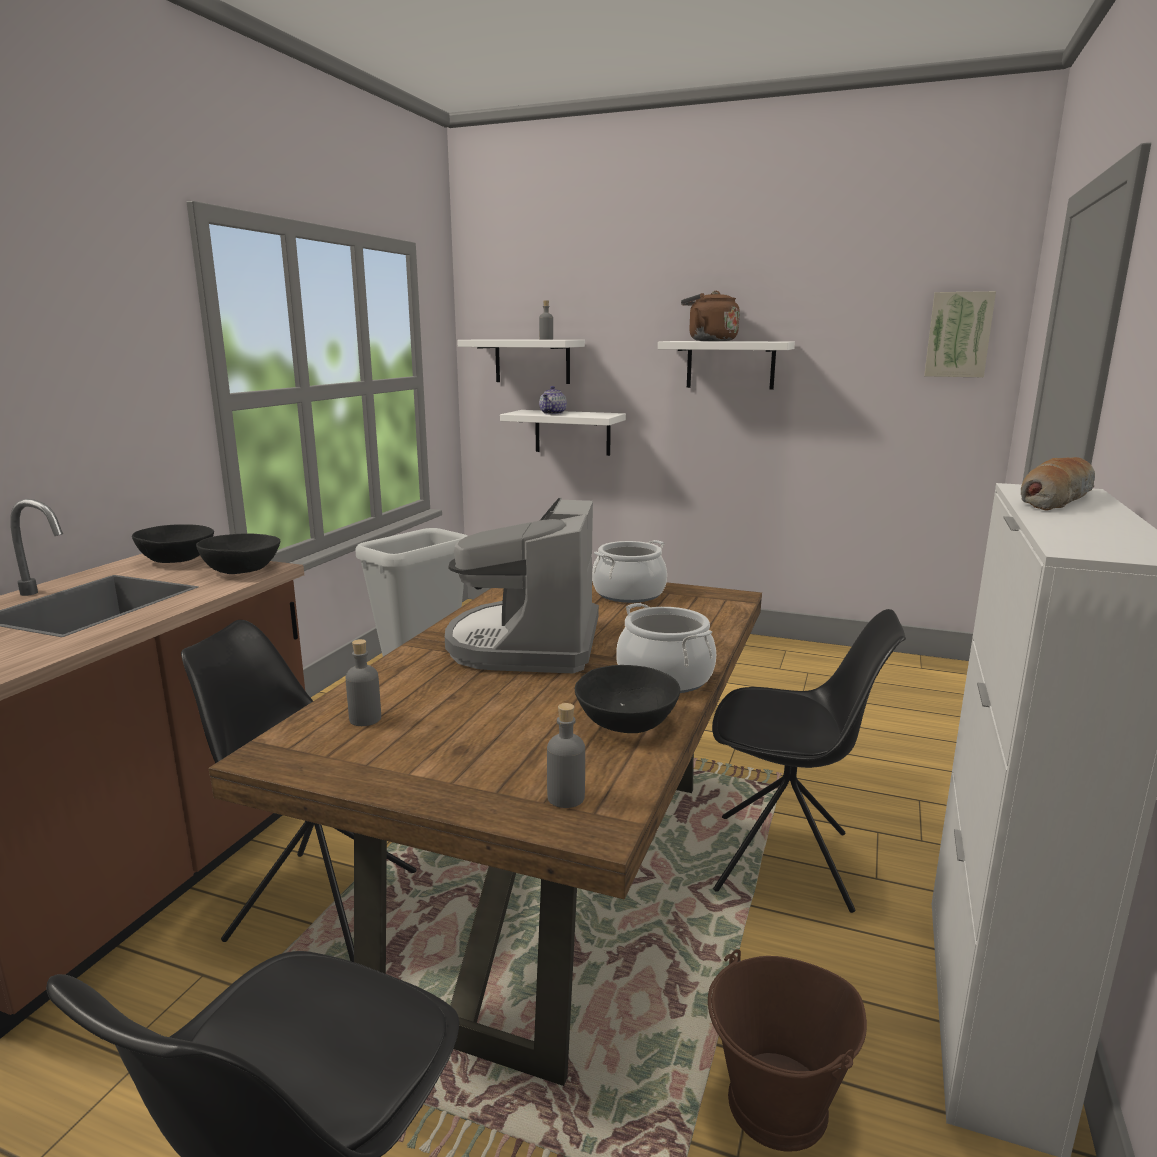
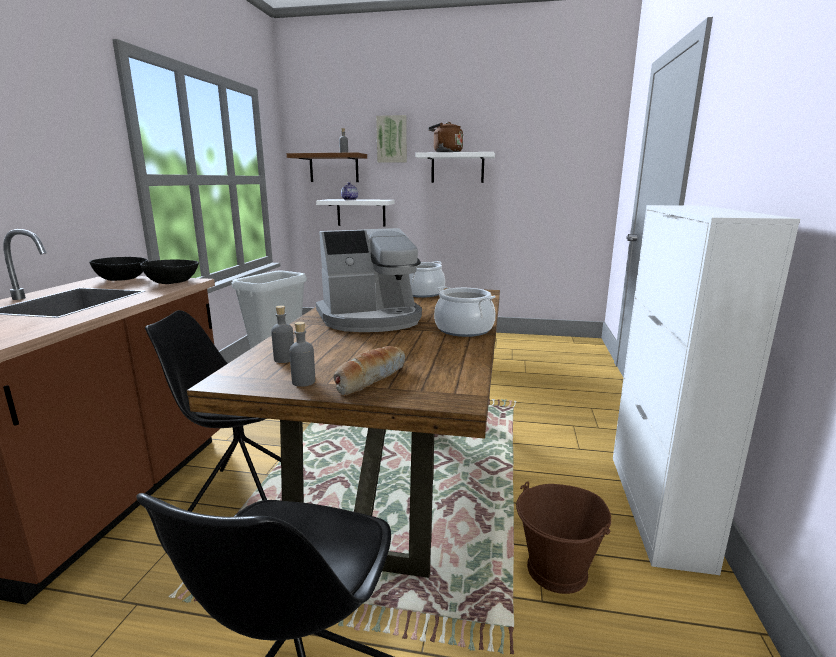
camera: 10 degrees left, 0 degrees up
(527, 644) = (371, 319): coffee machine -> coffee machine turned 105 degrees counterclockwise
(532, 361) = (334, 168): white shelf -> brown shelf
(566, 797) = (433, 387): grey bottle -> grey bottle (303, 382)
(627, 723) = (452, 351): black bowl -> none
(786, 862) = (527, 445): black chair -> none
(958, 334) = (587, 148): picture -> picture (392, 139)
(1055, 499) = (686, 207): bread -> bread (370, 378)

